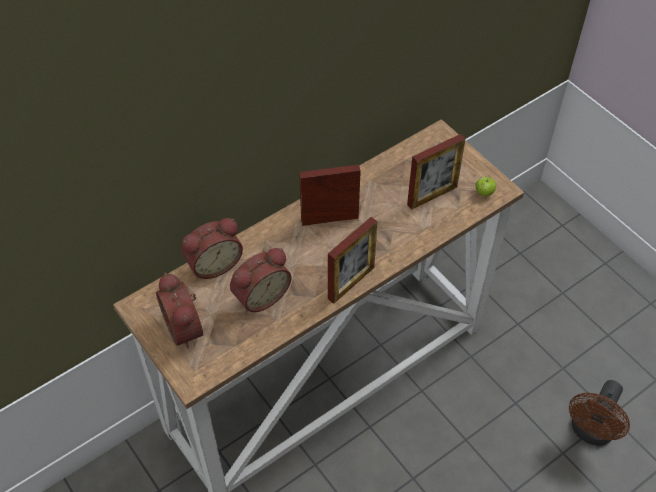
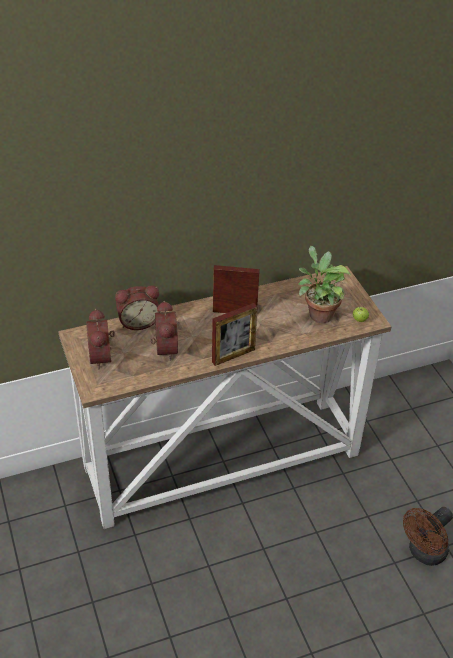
camera: 15 degrees right, 10 degrees down
(260, 295) = (163, 348): alarm clock -> alarm clock turned 75 degrees counterclockwise
(432, 195) = (318, 313): picture frame -> potted plant

